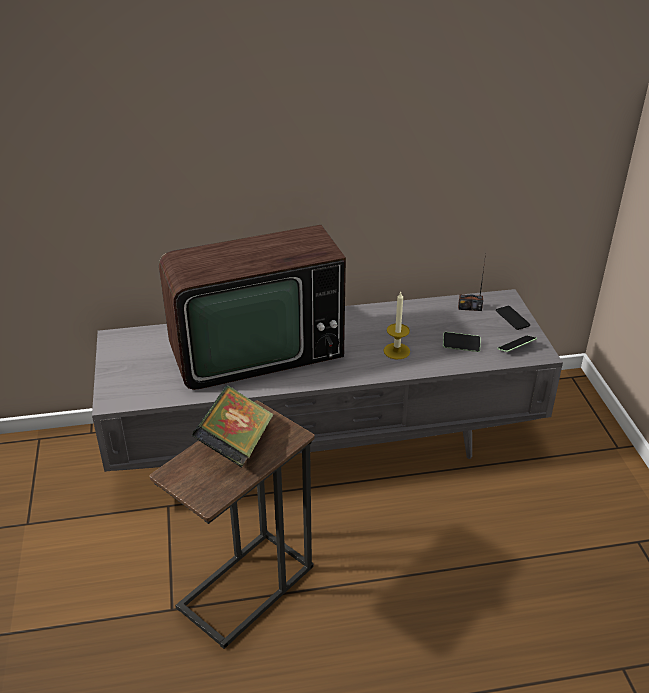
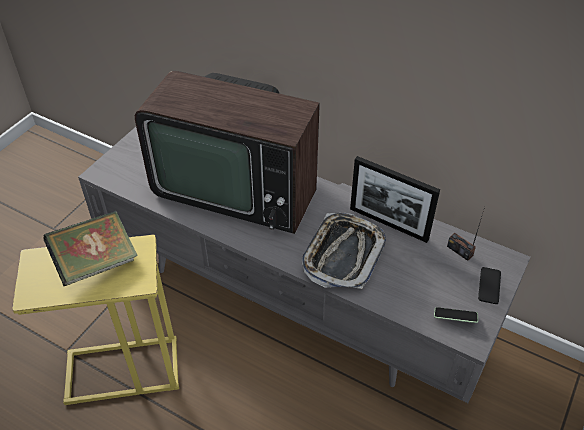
camera: 40 degrees right, 10 degrees up
(246, 586) = (123, 369): brown side table -> yellow side table
(396, 351) = (343, 255): candle -> tray
(403, 316) = (388, 224): none -> picture frame
(461, 346) = (404, 284): phone -> none

